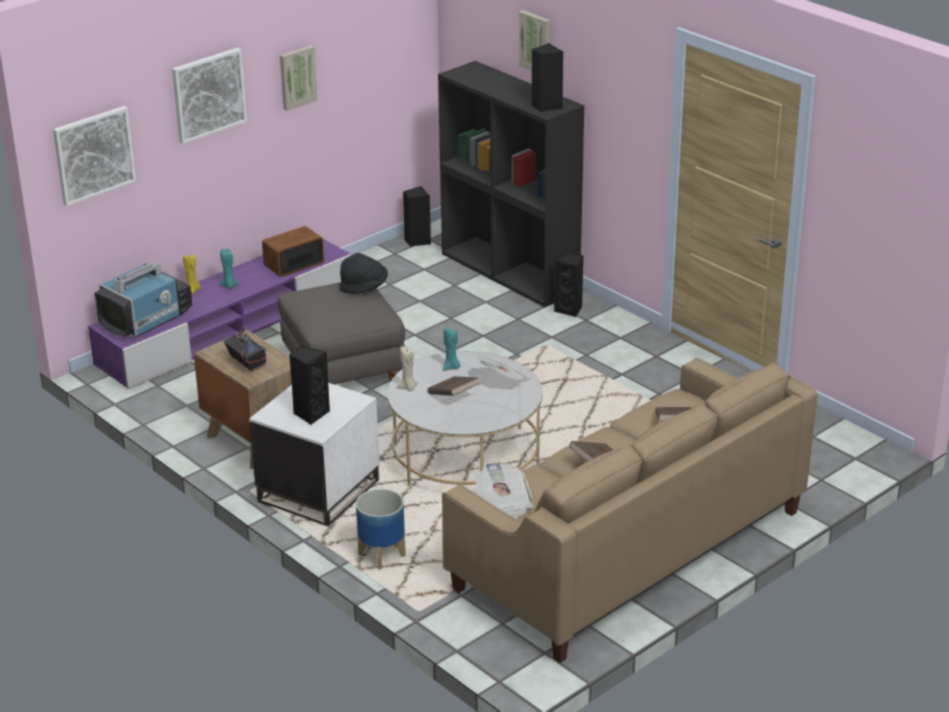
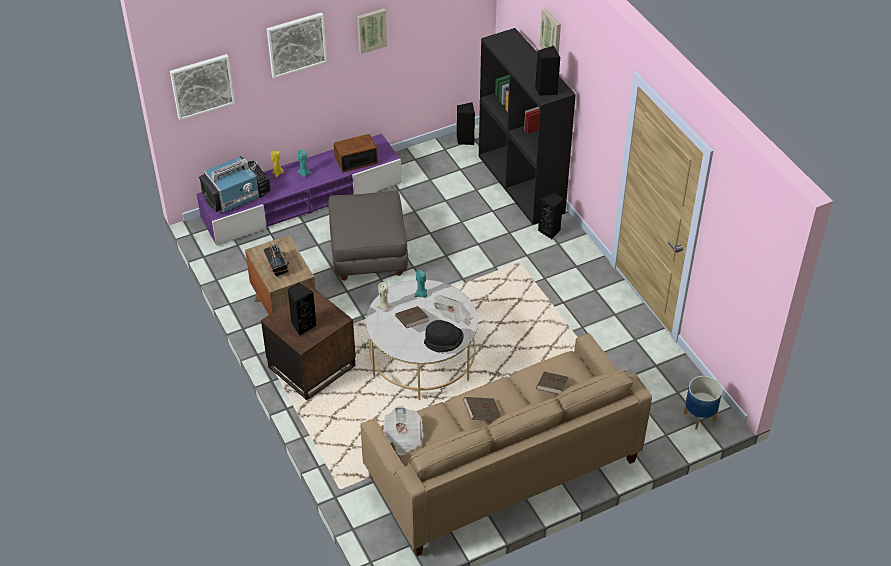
camera: 15 degrees right, 15 degrees up
(317, 491) = (311, 366): white side table -> brown side table
(364, 287) = (388, 205): black hat -> black hat (444, 344)
(381, 555) = (333, 434): planter -> planter (699, 416)

